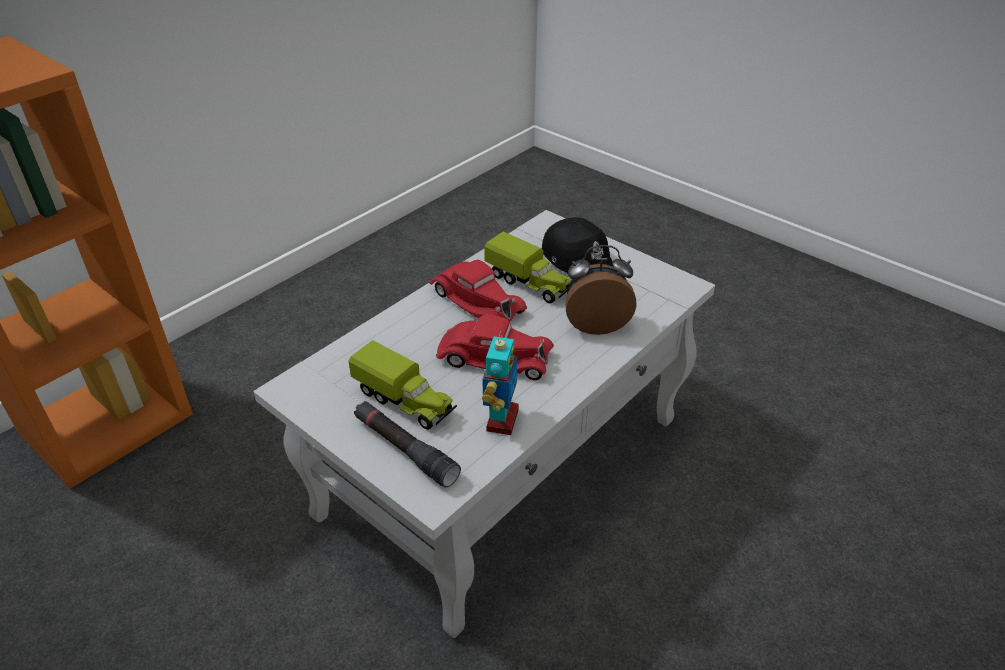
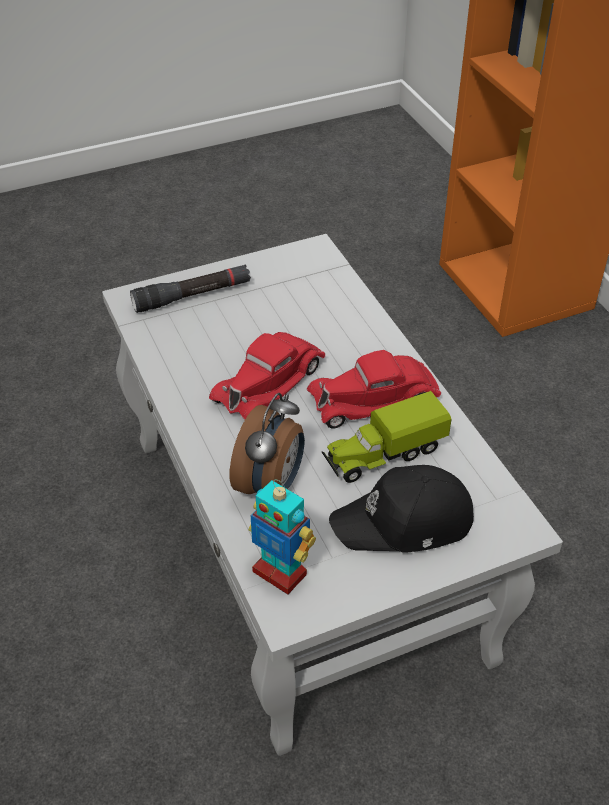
camera: 115 degrees right, 5 degrees up
(405, 402) = (249, 309): toy truck -> none
(501, 420) = (182, 360): toy robot -> toy robot (280, 572)

